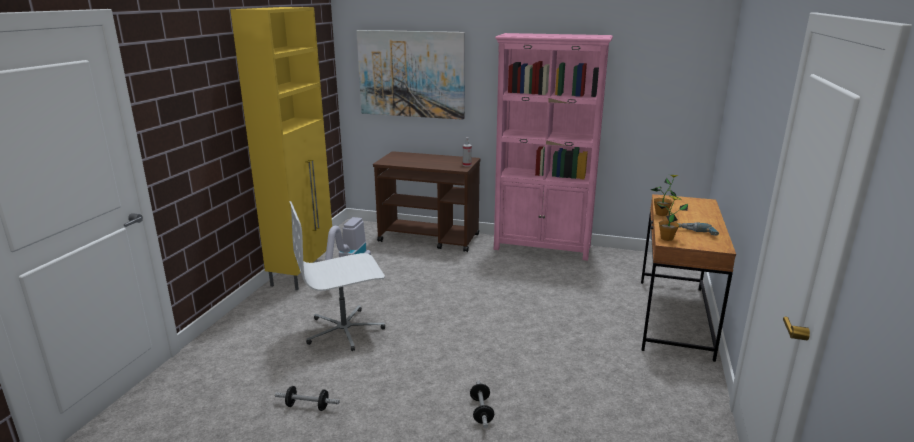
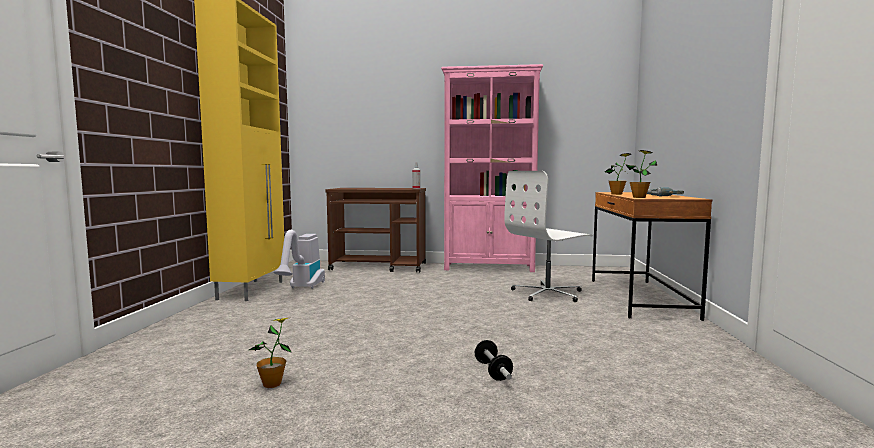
camera: 10 degrees left, 15 degrees down
(307, 406) = (272, 384): dumbbell -> potted plant
(345, 330) = (307, 323): white office chair -> white office chair (548, 293)
(411, 74) = (360, 115): picture -> none

